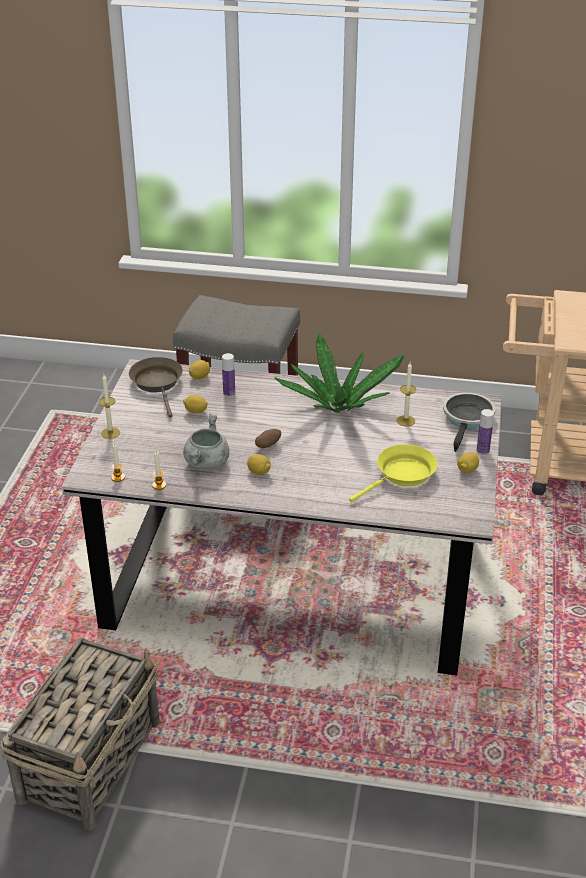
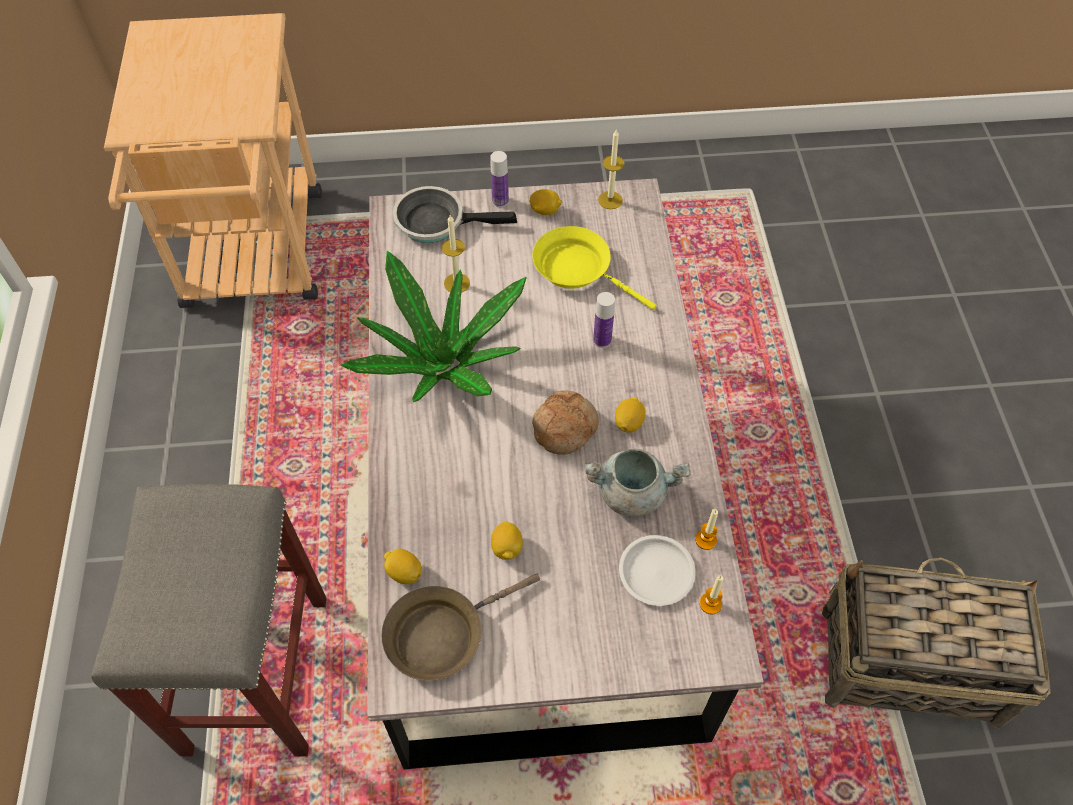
camera: 105 degrees left, 20 degrees up
(110, 433) = (604, 659): candle -> candle (610, 200)
(149, 461) = (656, 573): none -> white plate
(229, 393) = (443, 514): bottle -> bottle (602, 340)
(268, 445) = (564, 427): potato -> bread

